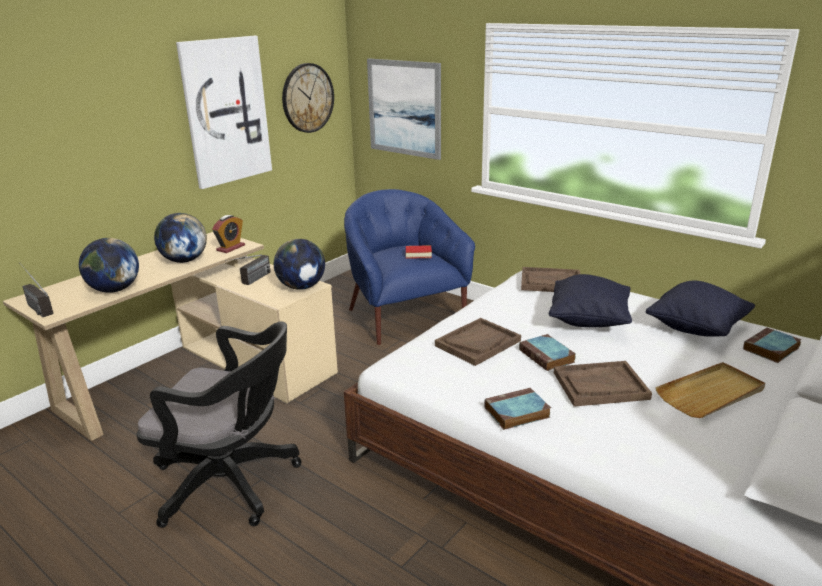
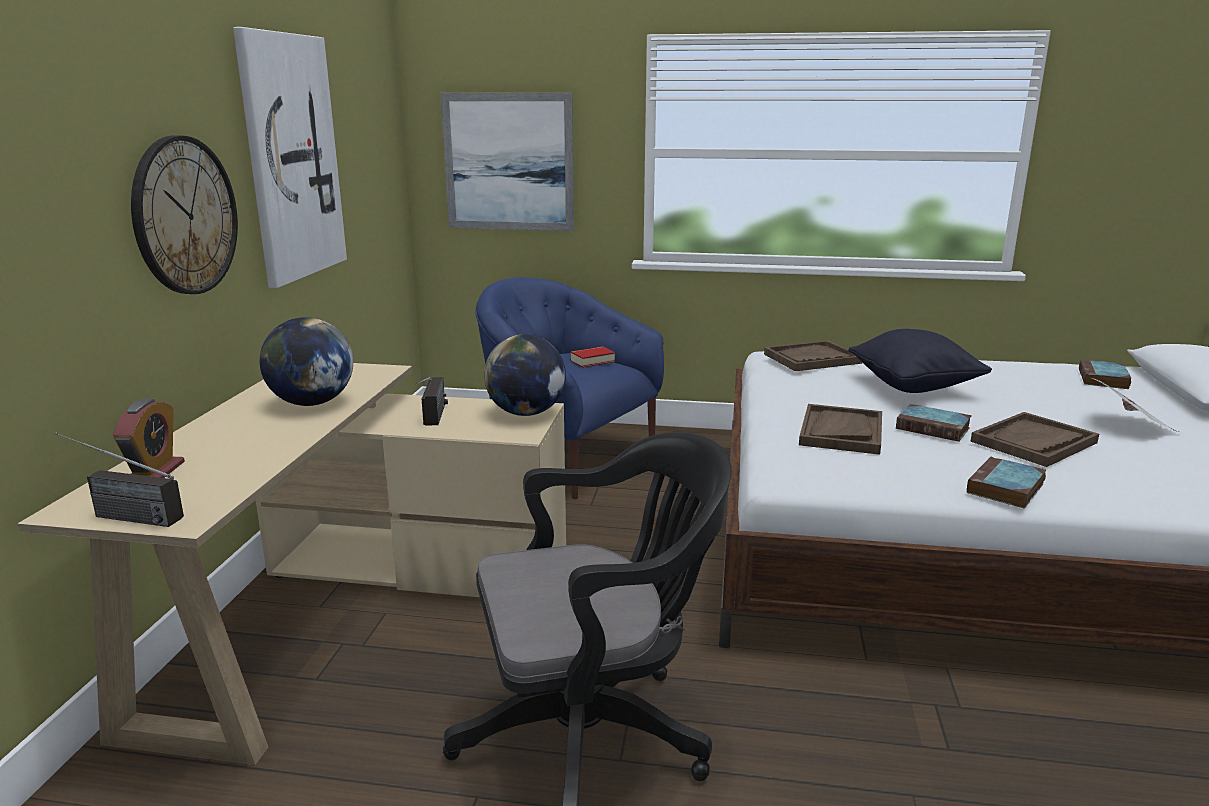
camera: 30 degrees left, 5 degrees down
(114, 290) = (251, 461): globe -> none
(231, 248) = (364, 376): alarm clock -> alarm clock (154, 473)
(307, 98) = (369, 149): wall clock -> wall clock (184, 216)
(696, 329) = (1016, 375): black pillow -> none
(711, 393) = (1130, 426): beige tray -> newspaper

